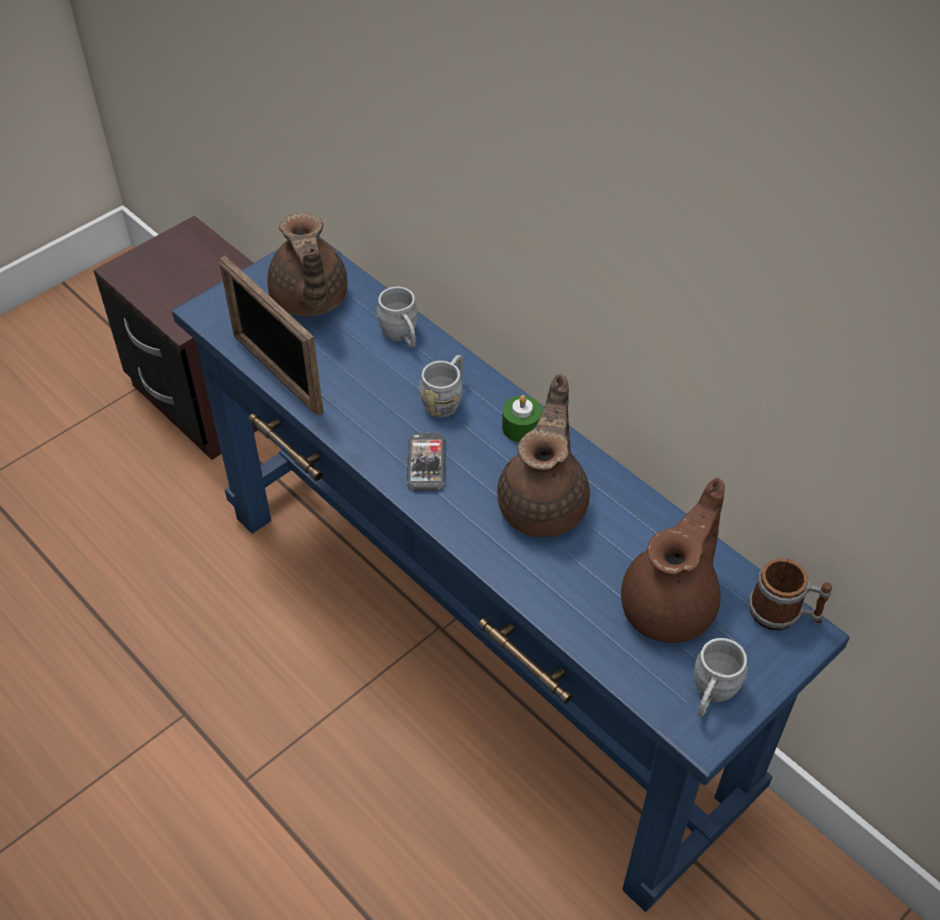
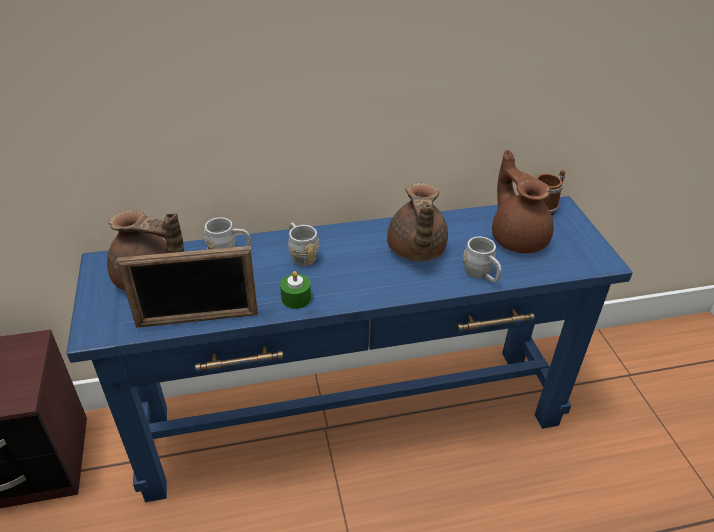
camera: 60 degrees left, 10 degrees down
(426, 463) = (344, 283): phone -> none
(521, 427) = (351, 236): green candle -> green candle (296, 298)
(545, 503) = (415, 251): brown teapot -> brown teapot turned 135 degrees counterclockwise
(711, 695) = (583, 249): grey mug -> grey mug (481, 275)

